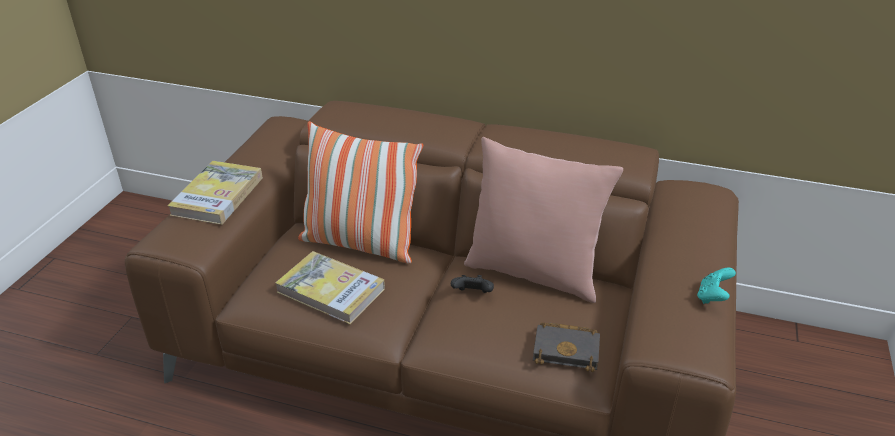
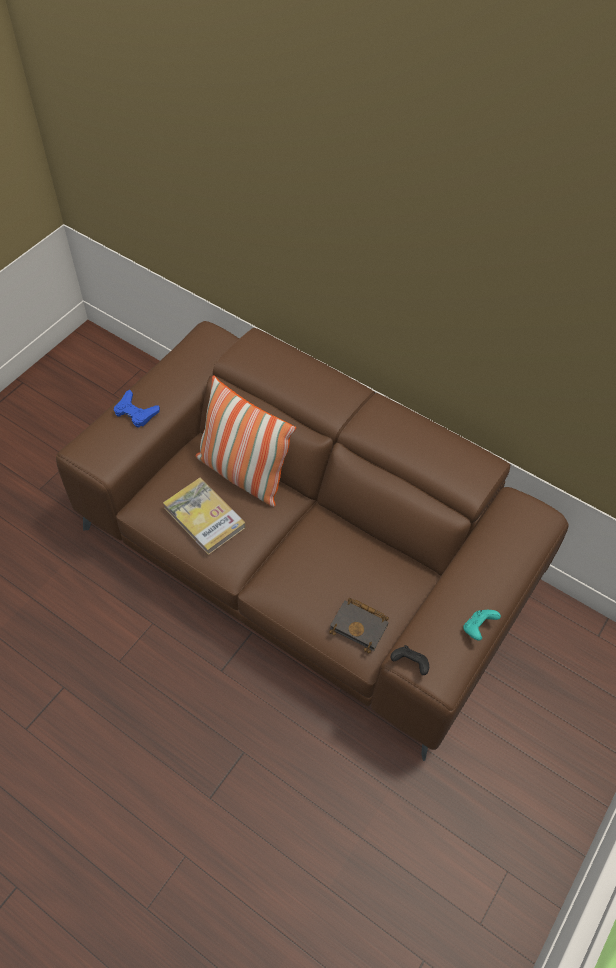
camera: 15 degrees right, 20 degrees up
(218, 196) = (135, 412): book -> blue game controller
(472, 294) = (310, 552): black game controller -> black game controller (409, 664)
(533, 272) = (368, 542): pink pillow -> none

